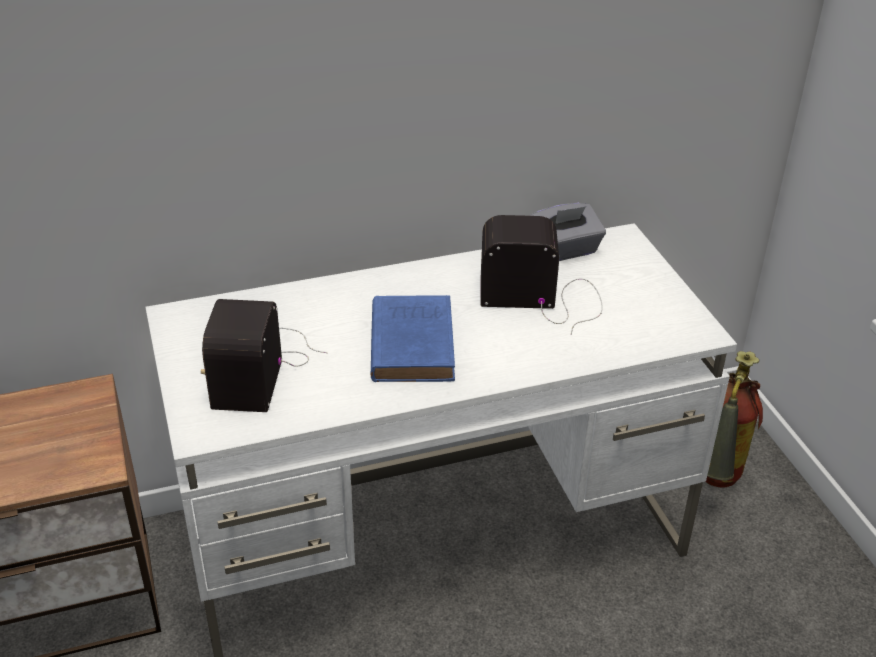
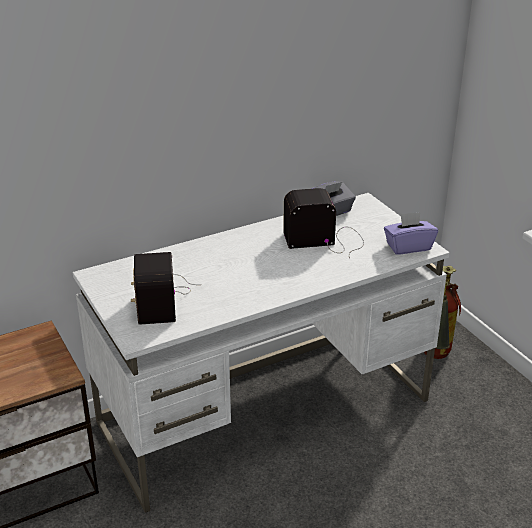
camera: 10 degrees left, 5 degrees down
(412, 342) = (252, 273): blue book -> none
(672, 326) = (408, 247): none -> purple tissue box

